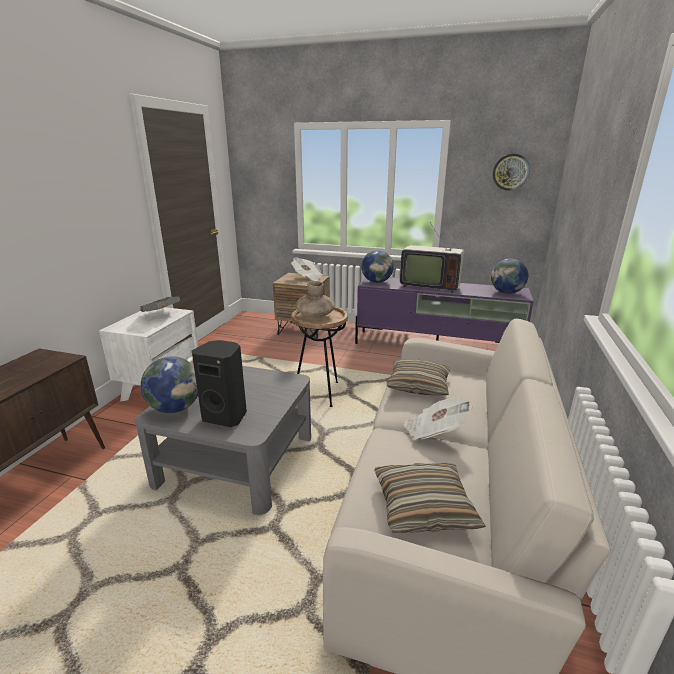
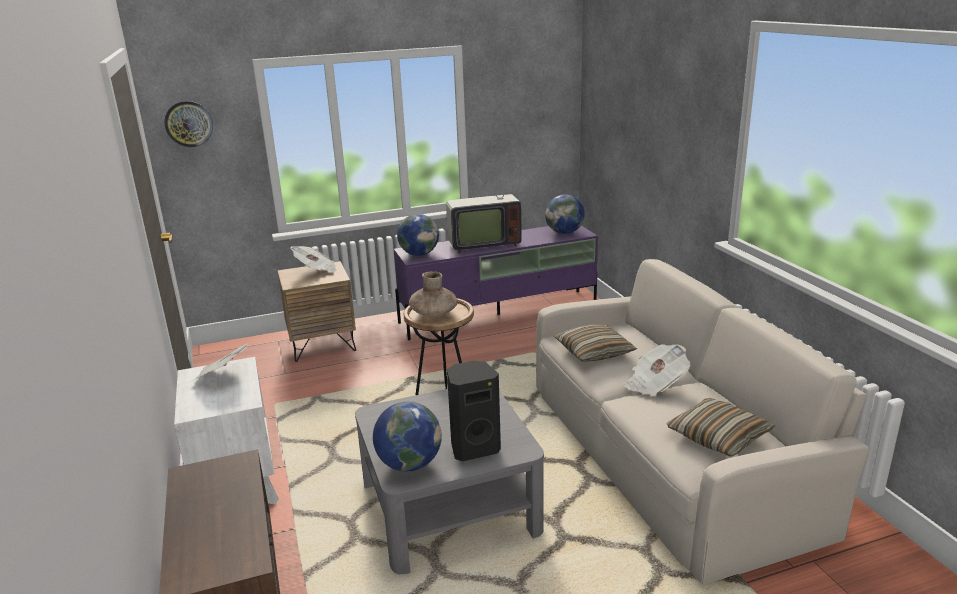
camera: 35 degrees left, 0 degrees up
(510, 172) = (532, 98): wall clock -> wall clock (189, 124)

